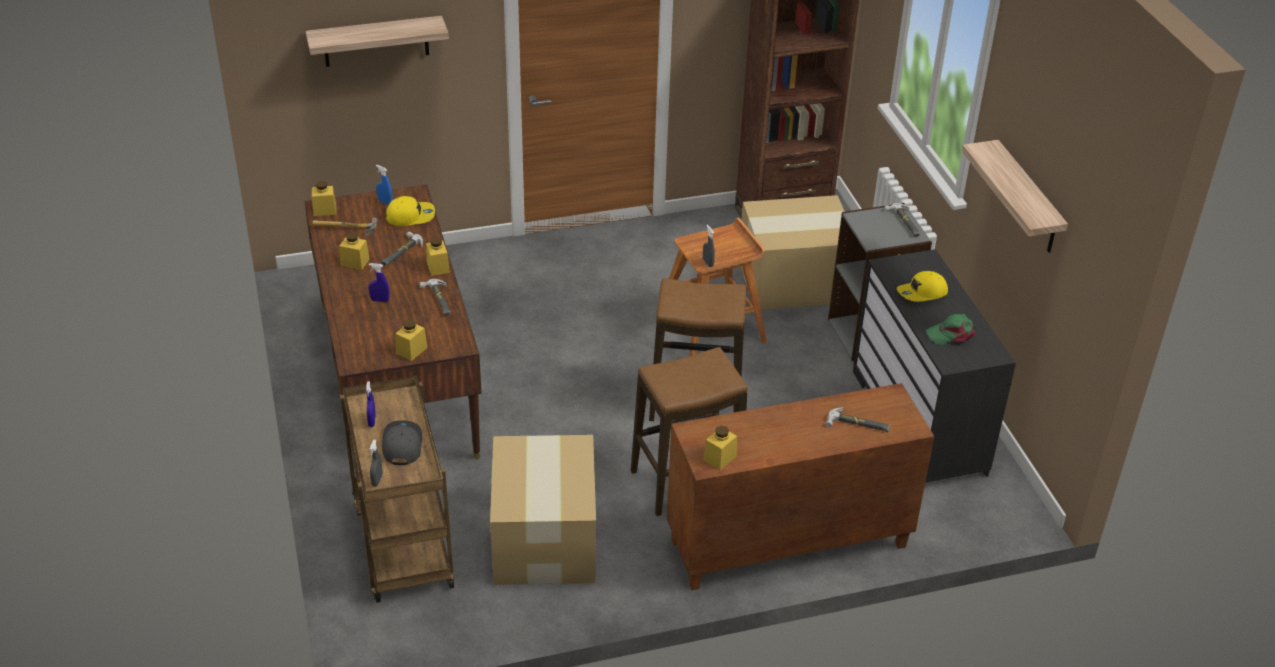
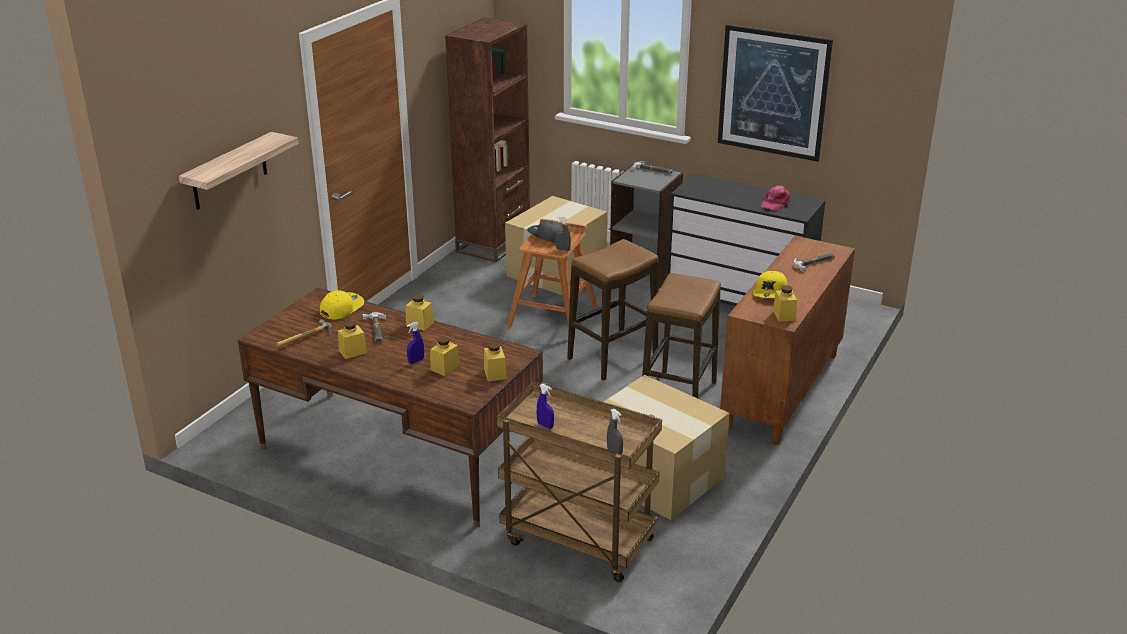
camera: 45 degrees left, 10 degrees down
(324, 210) = (266, 336): yellow jar -> yellow jar (445, 368)
(385, 202) = (306, 310): blue spray bottle -> none
(401, 445) = (590, 425): grey cap -> grey cap (546, 236)
(438, 300) = (456, 339): hammer -> none
(922, 293) = (726, 194): yellow cap -> yellow cap (770, 292)
(951, 334) = (775, 203): green cap -> pink cap
(1027, 199) = (773, 92): shelf -> picture

